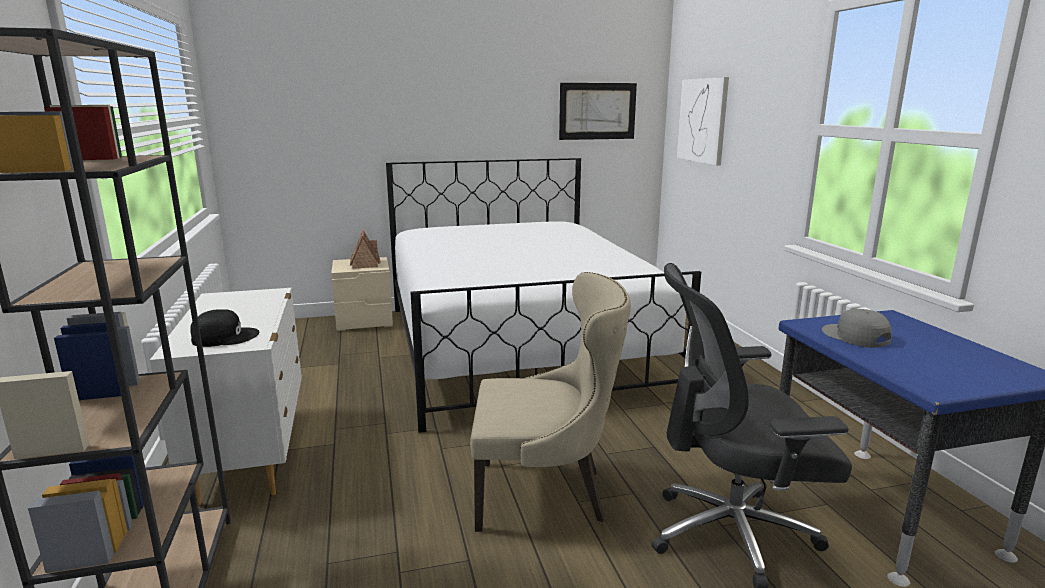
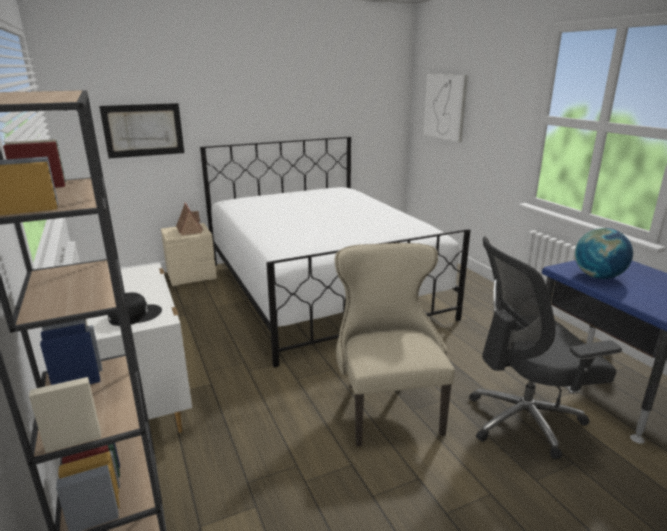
camera: 10 degrees left, 5 degrees up
(545, 494) = (387, 406): beige chair -> beige chair turned 90 degrees counterclockwise
(597, 111) = (362, 99): picture -> picture (143, 130)
(855, 336) = (598, 276): grey cap -> globe

